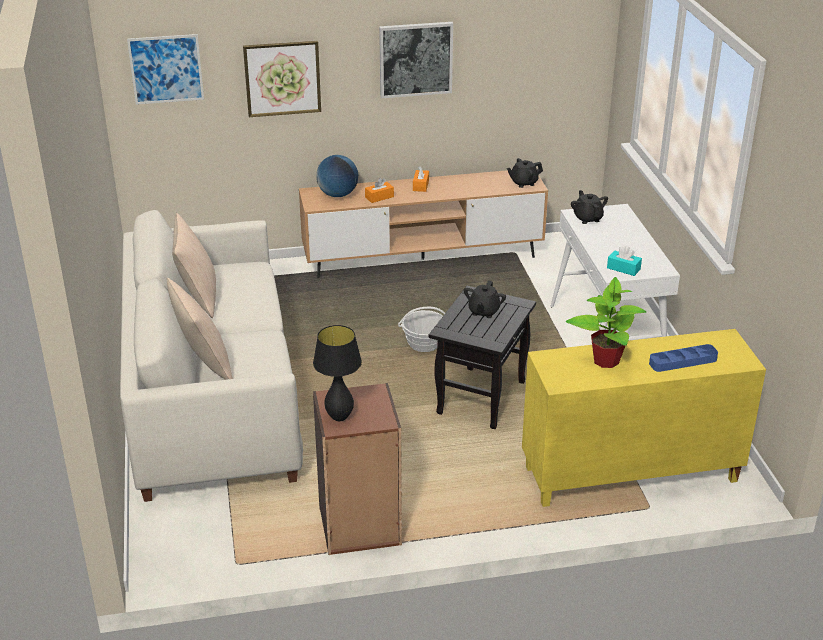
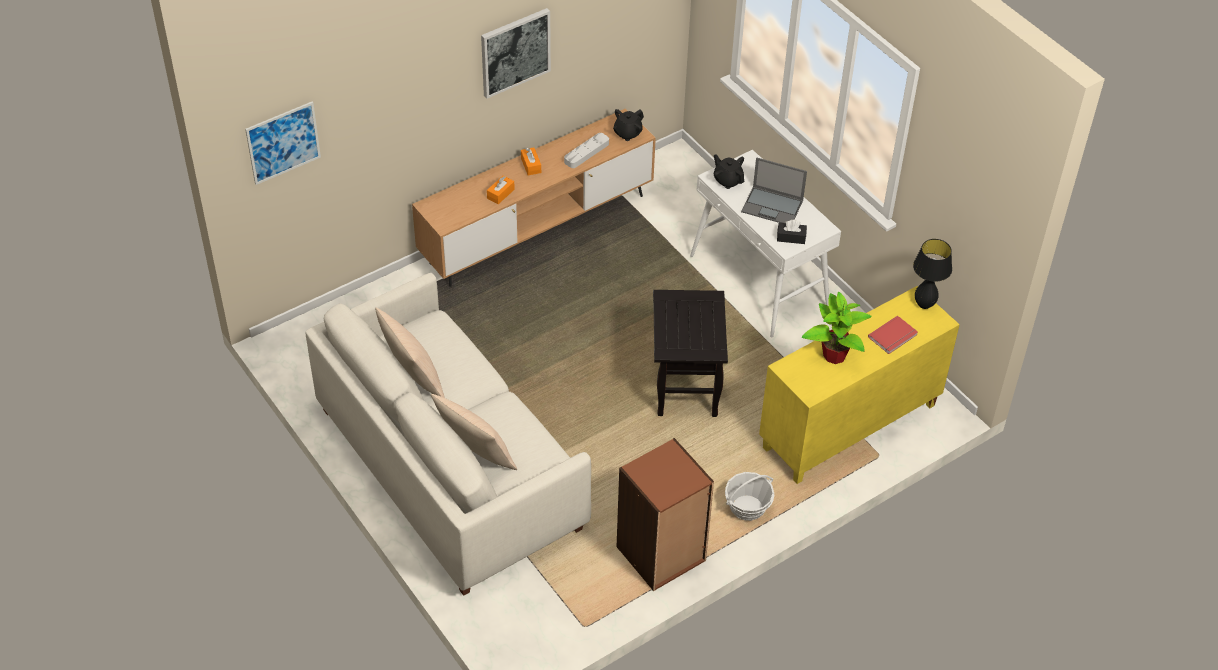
camera: 25 degrees left, 15 degrees up
(282, 78) = (393, 112): picture -> none
(337, 195) = (457, 202): globe -> none
(339, 417) = (658, 487): black table lamp -> black table lamp (924, 305)
(424, 344) = (601, 339): basket -> basket (747, 508)
(477, 187) = (586, 153): none -> grey tray
(483, 311) = (686, 317): black teapot -> none
(620, 244) = (773, 206): none -> laptop
(623, 268) = (791, 237): turquoise tissue box -> black tissue box
(683, 361) = (894, 336): blue tray -> red book

